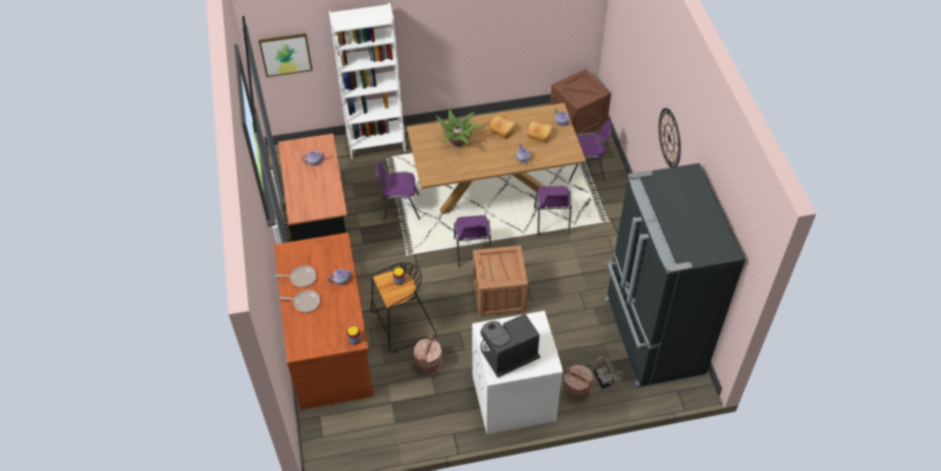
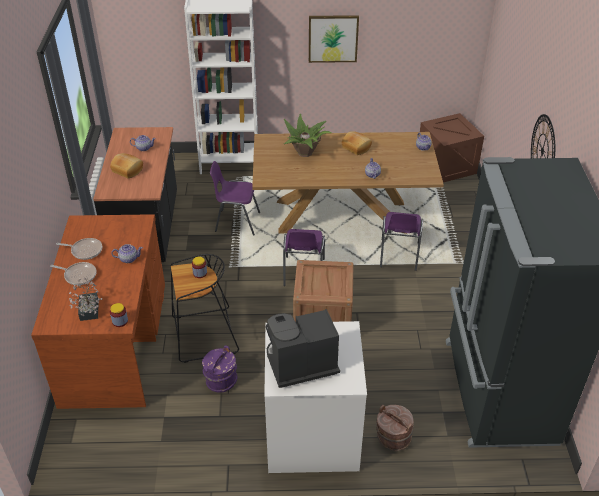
camera: 10 degrees right, 10 degrees down
(285, 54) = (141, 45): picture -> picture (333, 38)
(428, 363) = (221, 380): brown bucket -> purple bucket
(540, 135) = (396, 156): bread -> bread (128, 170)
(586, 169) = (447, 211): purple chair -> none
(604, 380) = (430, 432): potted plant -> potted plant (88, 312)

